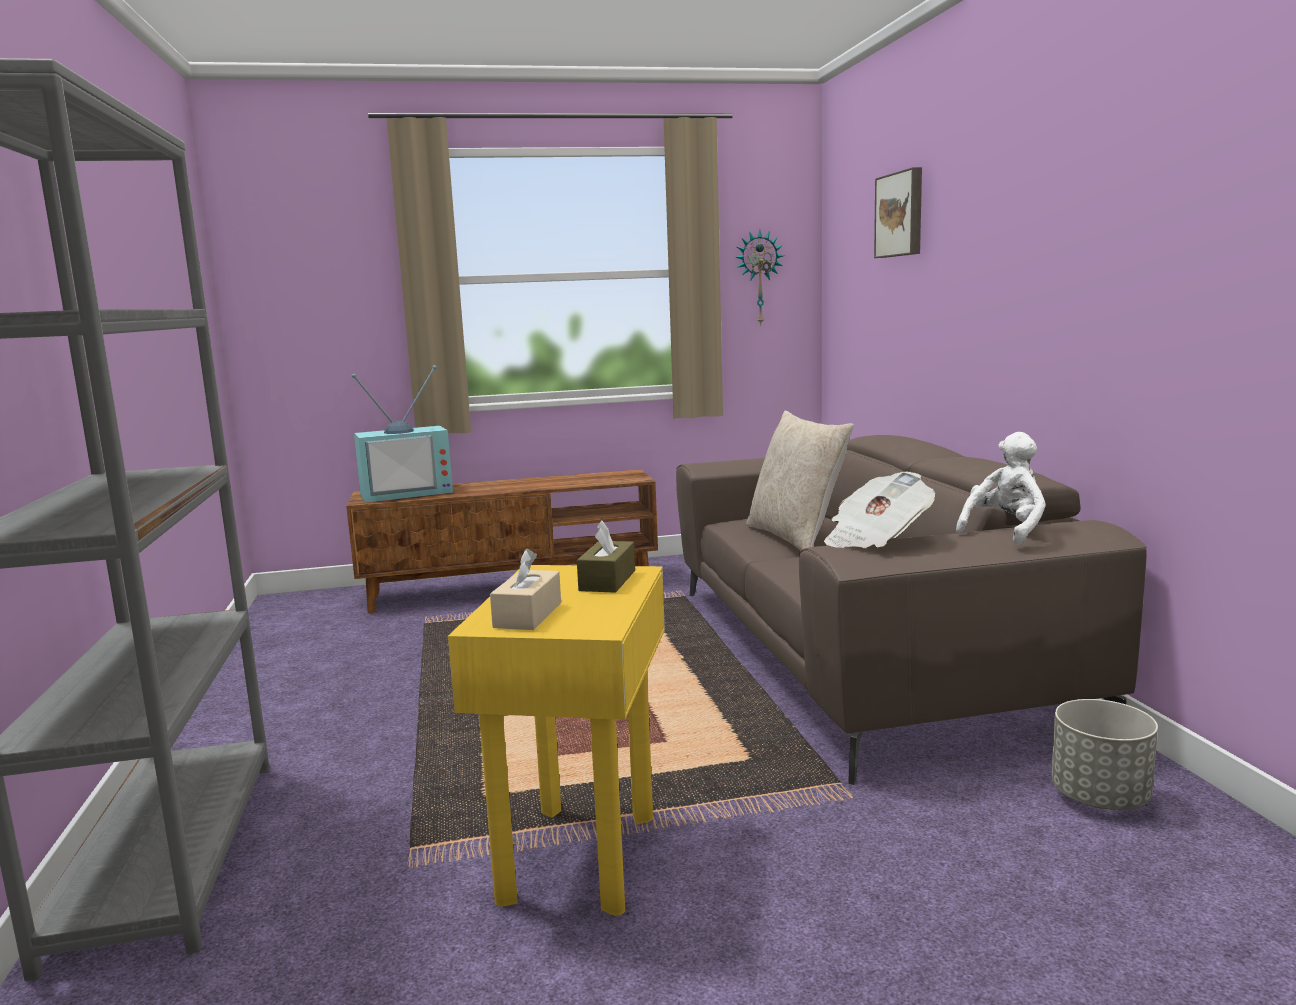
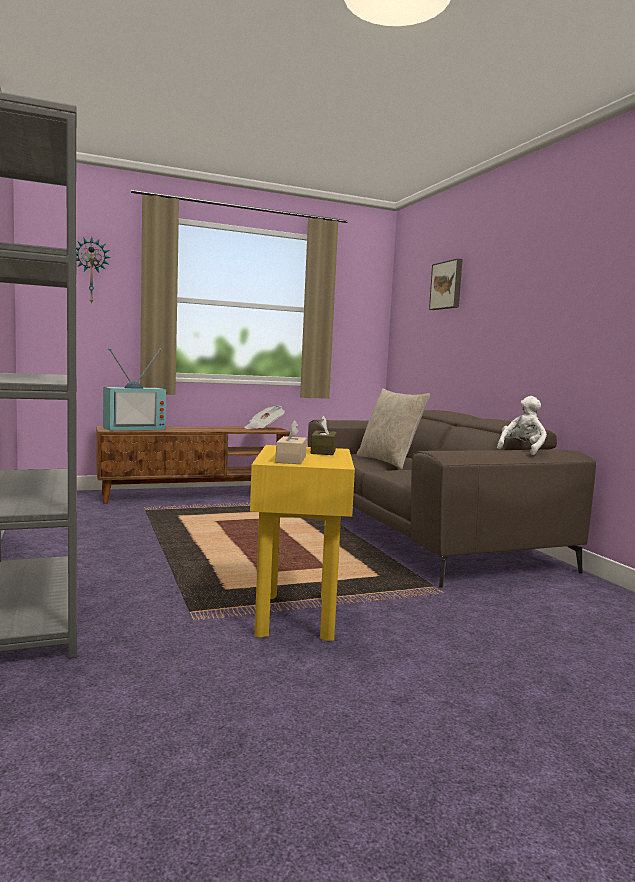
camera: 10 degrees left, 5 degrees down
(758, 278) = (354, 318): wall clock -> wall clock (91, 271)
(875, 539) = (455, 449): newspaper -> newspaper (263, 428)
(1098, 797) = (575, 594): grey planter -> none

